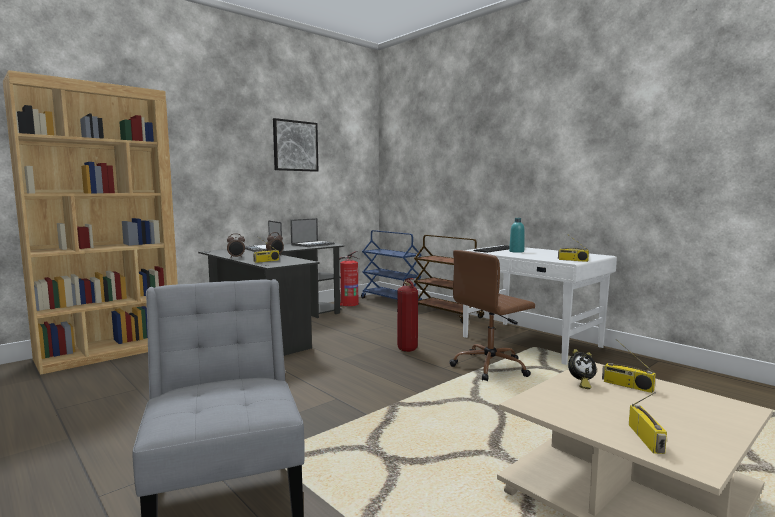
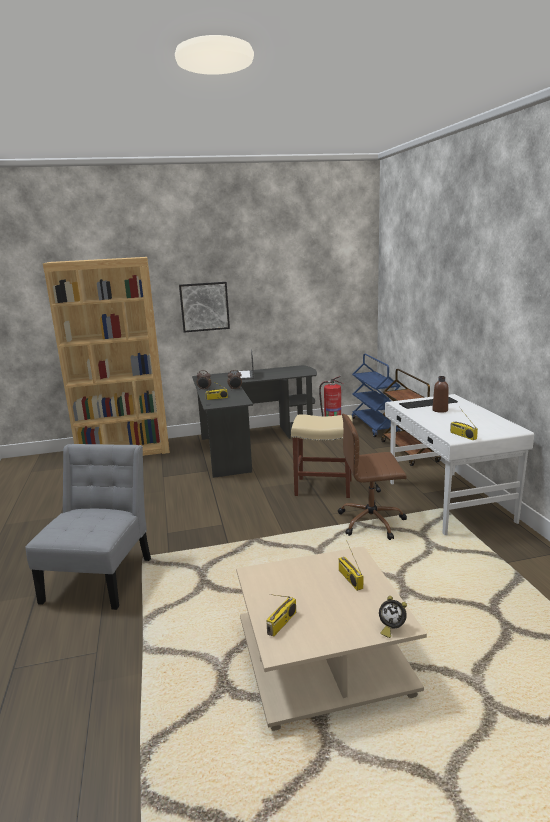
camera: 30 degrees right, 10 degrees up
(295, 146) = (280, 277): picture -> picture (204, 306)
(313, 244) = (291, 371): laptop -> none
(406, 349) = (322, 487): fire extinguisher -> beige stool
(516, 251) = (440, 410): turquoise bottle -> brown bottle
(580, 383) = (318, 567): alarm clock -> alarm clock (391, 628)

